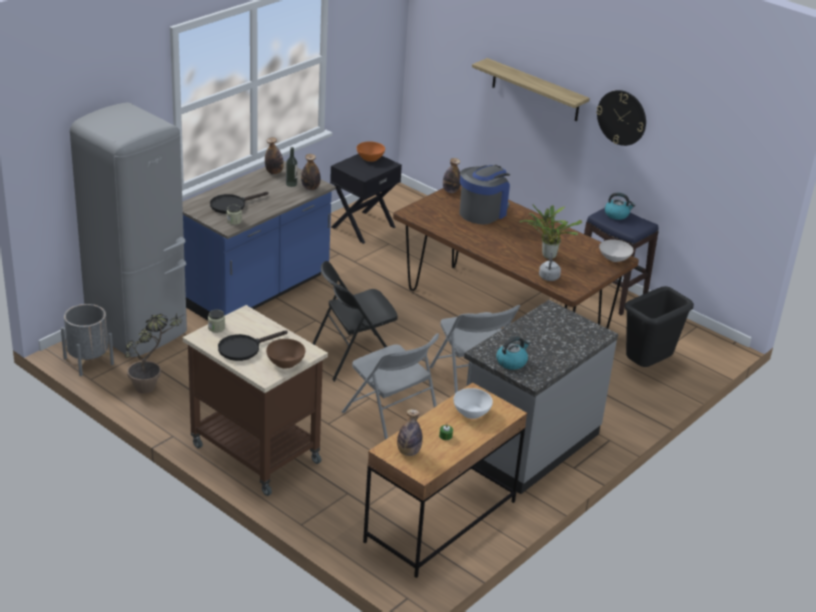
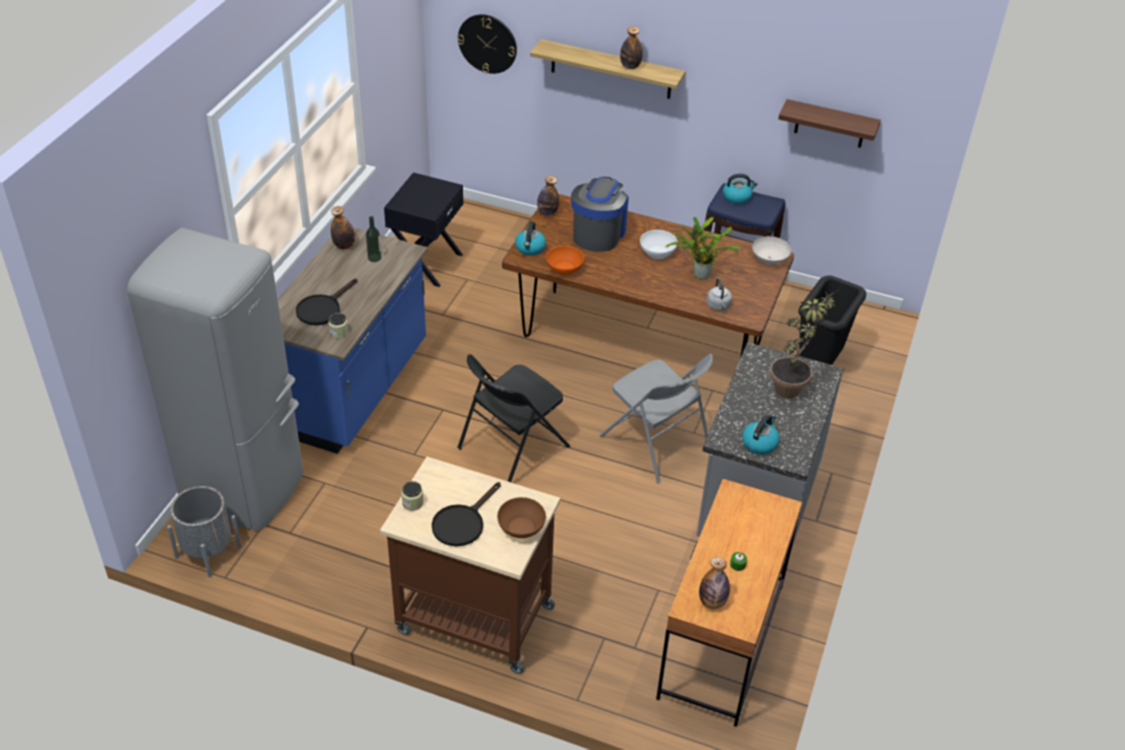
camera: 20 degrees left, 10 degrees up
(152, 386) = (304, 563): potted plant -> potted plant (793, 385)
(310, 188) = (400, 258): bottle -> bottle (630, 66)
(370, 158) = (422, 184): orange bowl -> orange bowl (564, 269)
(390, 420) = (597, 521): grey chair -> none
(421, 209) = (530, 248): none -> kettle
(471, 412) = (745, 521): white bowl -> white bowl (657, 252)
(622, 117) = (729, 88): wall clock -> wall clock (487, 43)
(696, 159) = (830, 124): none -> shelf

